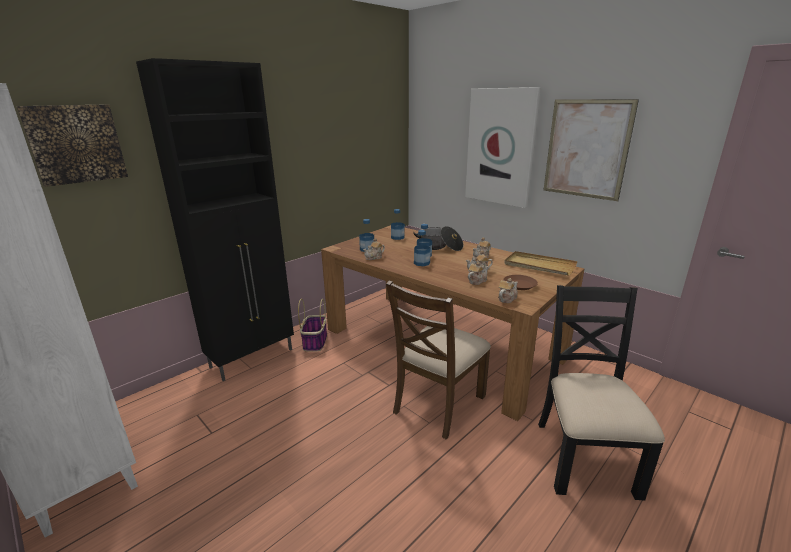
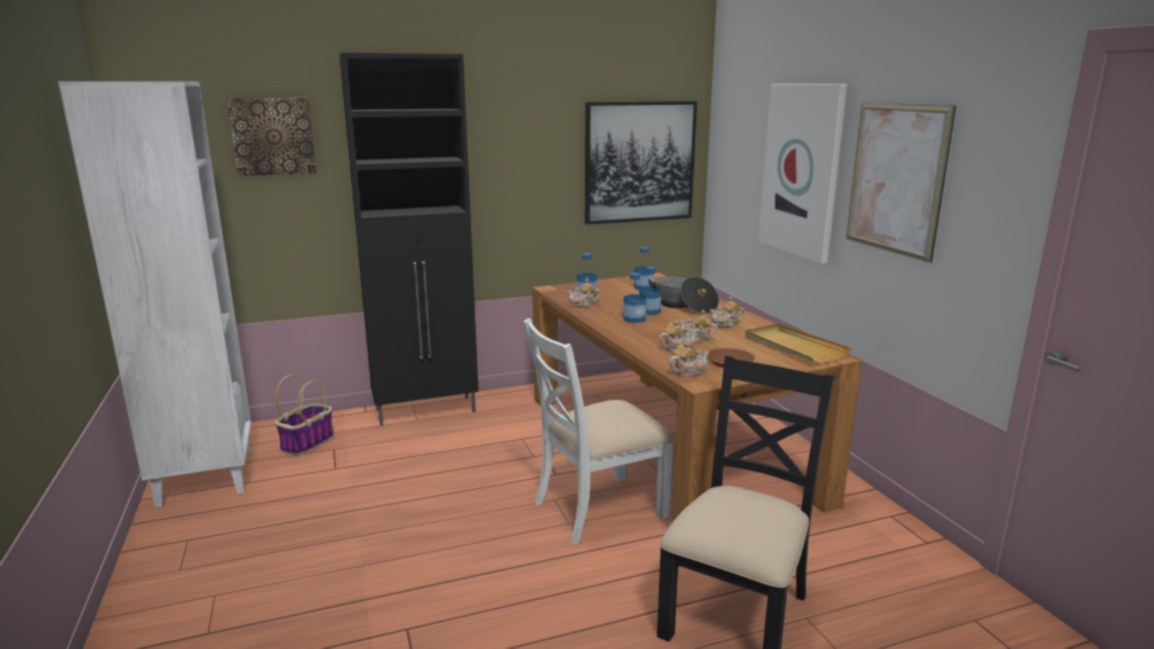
camera: 25 degrees right, 5 degrees down
(315, 341) = (508, 409): basket -> basket (307, 442)
(371, 148) = (639, 162): none -> picture
(438, 404) = (598, 508): brown chair -> white chair

